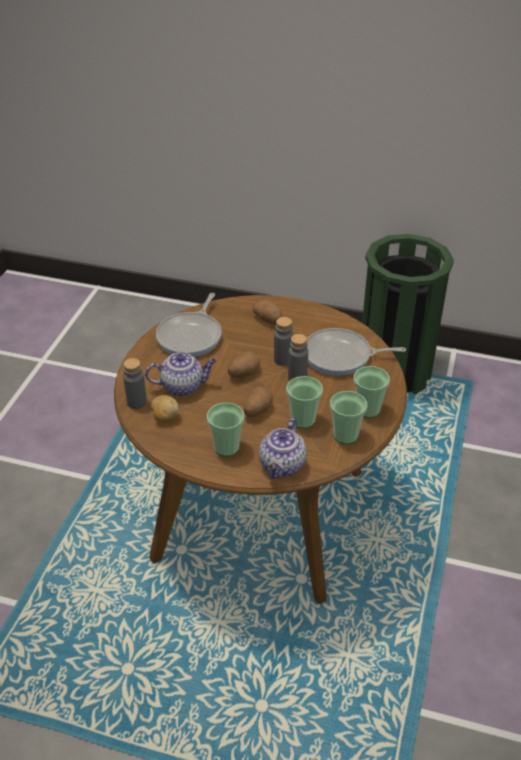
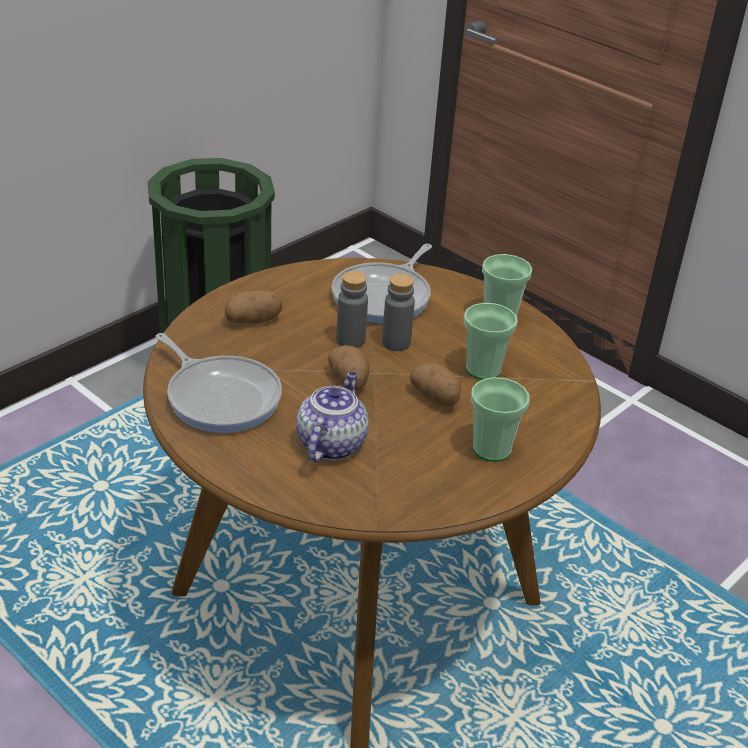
camera: 65 degrees left, 5 degrees down
(136, 402) = (329, 501): grey bottle -> none
(165, 417) = (386, 483): potato -> none
(282, 466) = (558, 417): teapot -> none
(345, 435) = (534, 350): cup -> none

